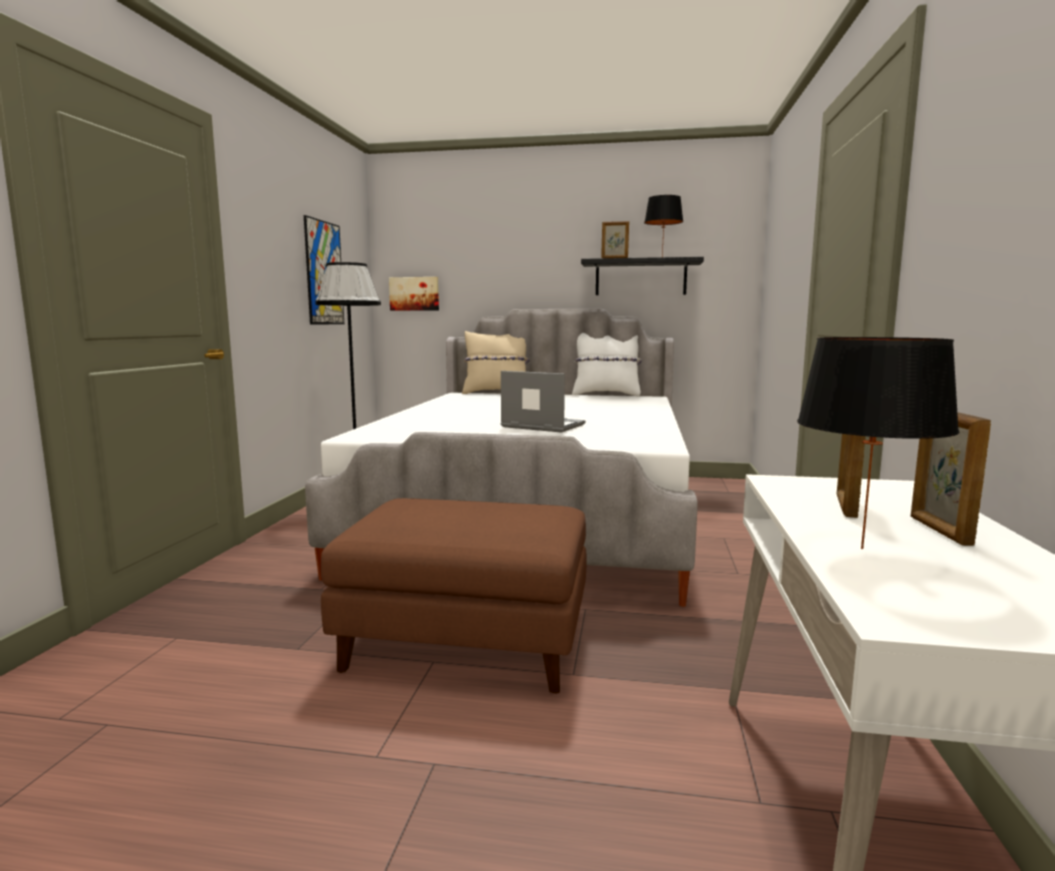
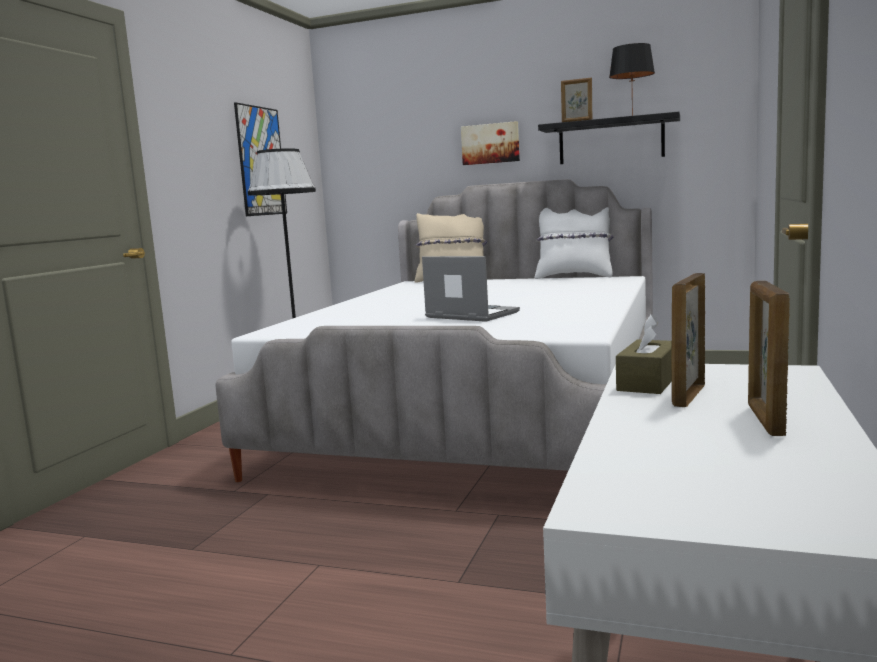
camera: 10 degrees right, 0 degrees up
(414, 294) = (364, 176): picture -> picture (490, 143)
(469, 641) = (362, 545): brown ottoman -> none
(796, 493) = (648, 382): none -> brown tissue box
(862, 549) = (651, 440): black table lamp -> none

